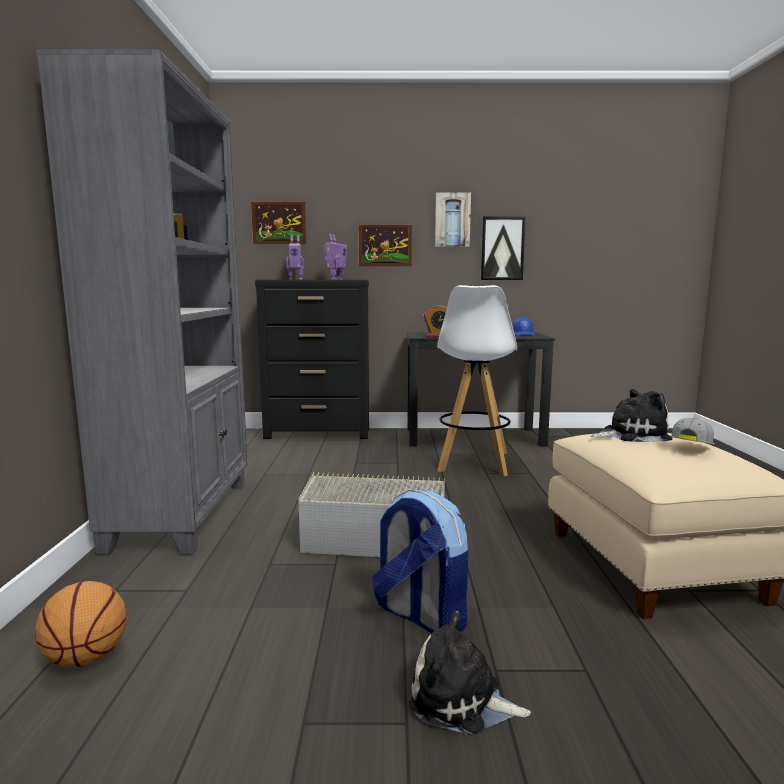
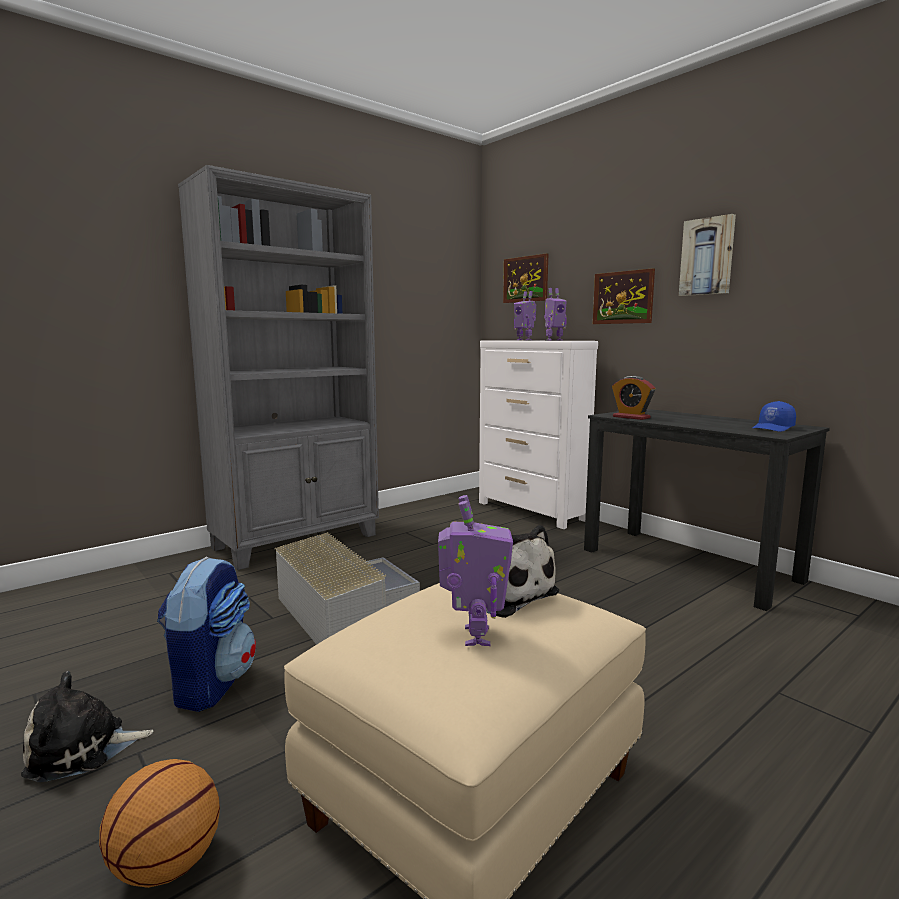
camera: 50 degrees right, 0 degrees up
(87, 659) = (85, 601): basketball -> basketball (167, 866)
(318, 434) = (531, 511): black dresser -> white dresser
(461, 700) = (82, 749): plush toy -> plush toy turned 90 degrees counterclockwise
(473, 462) = (606, 590): white stool -> none
(502, 248) = (780, 293): picture -> none
(692, 448) = (474, 636): cap -> toy robot

